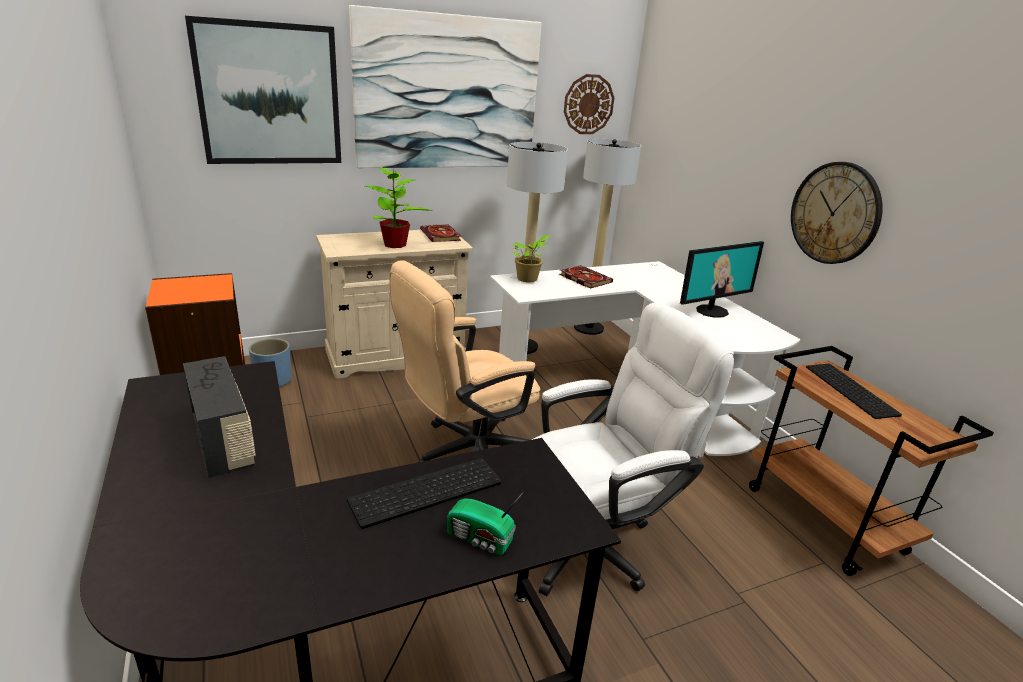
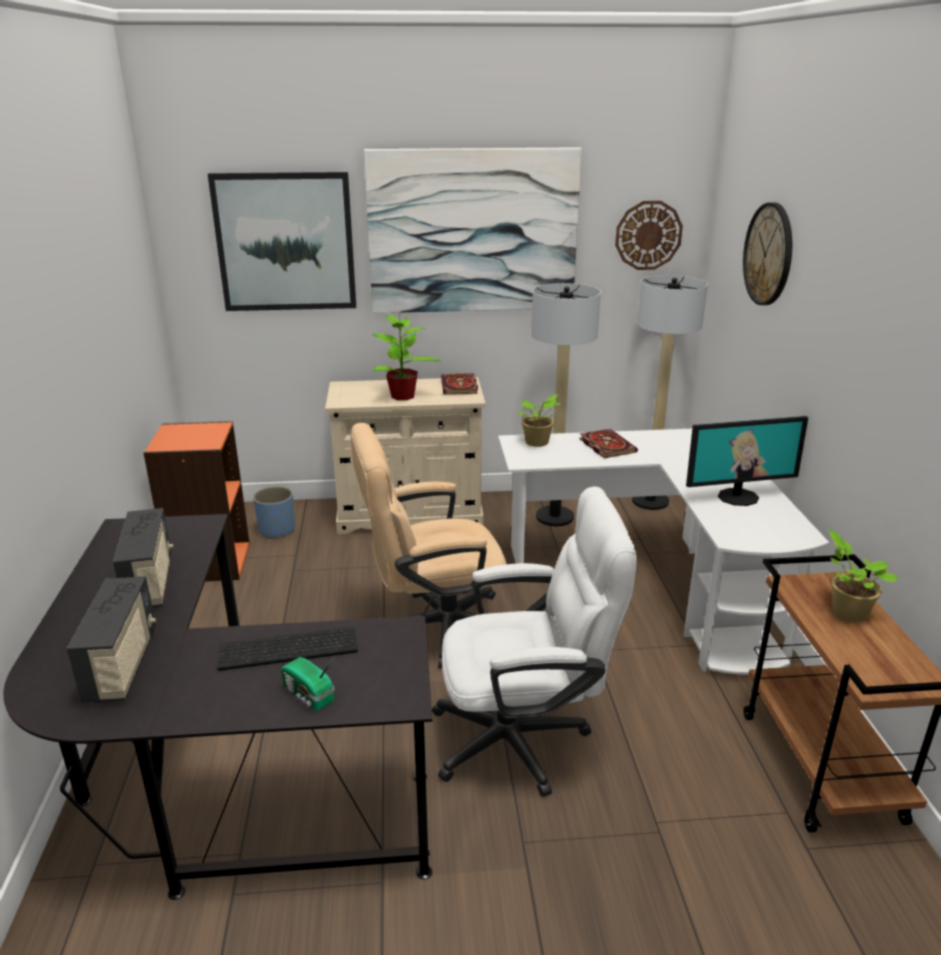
camera: 20 degrees right, 0 degrees up
(239, 543) = (123, 665): none -> radio
(835, 213) = (863, 392): wall clock -> wall clock (769, 254)
(852, 390) = (846, 611): keyboard -> potted plant

